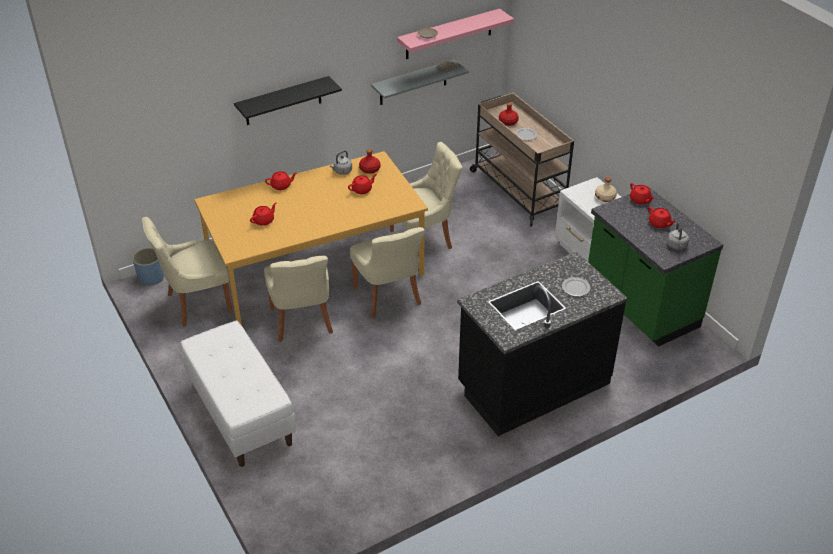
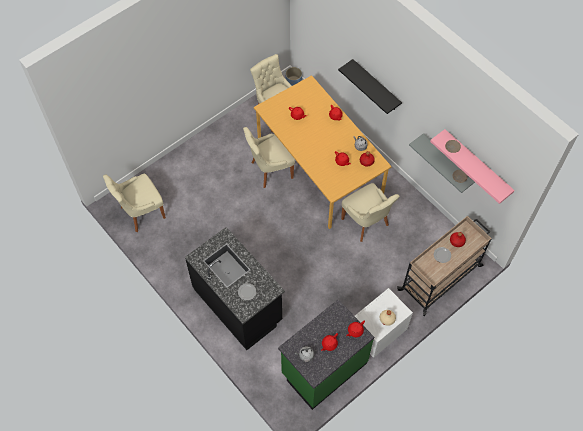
camera: 80 degrees right, 20 degrees up
(240, 413) = (193, 157): white bench -> none
(388, 297) = (302, 212): beige chair -> beige chair (141, 213)

